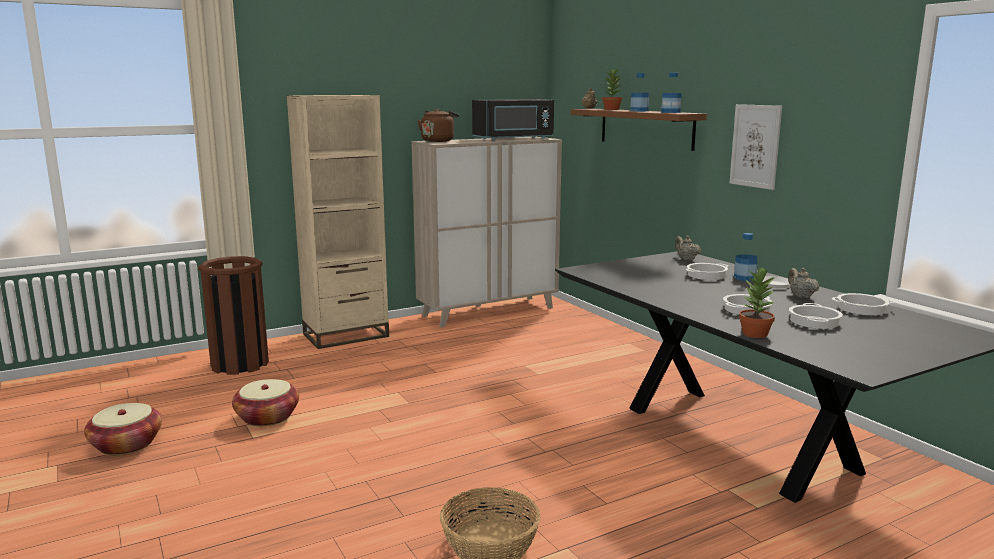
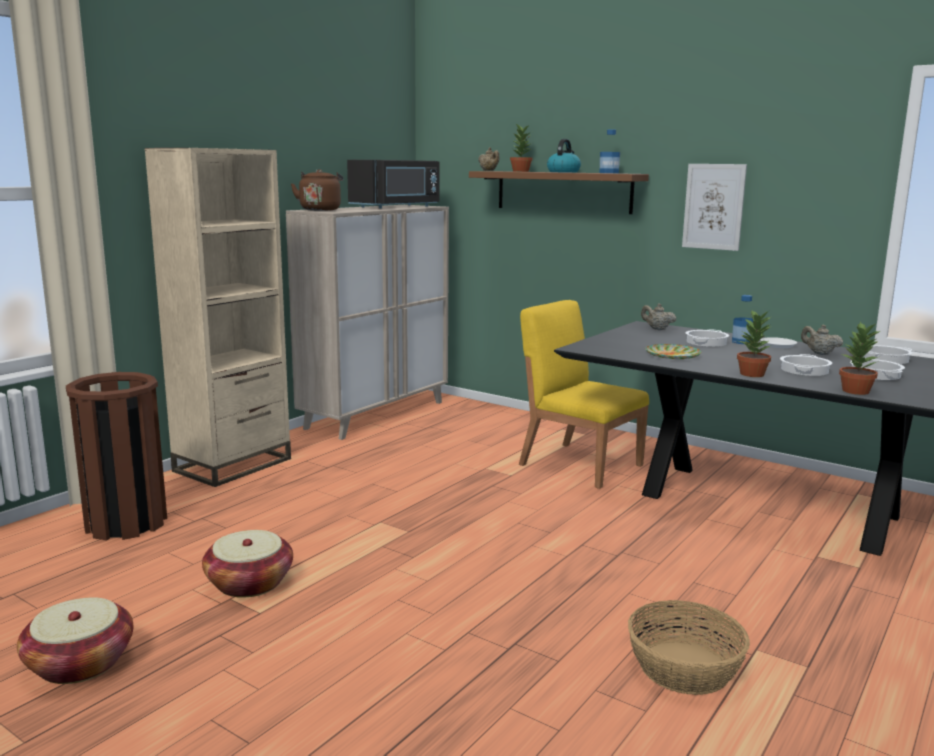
camera: 25 degrees left, 0 degrees up
(607, 374) = (579, 464): none -> yellow chair
(639, 111) = (563, 172): bottle -> kettle
(648, 284) = (673, 355): none -> plate
(685, 307) = (752, 374): none -> potted plant

